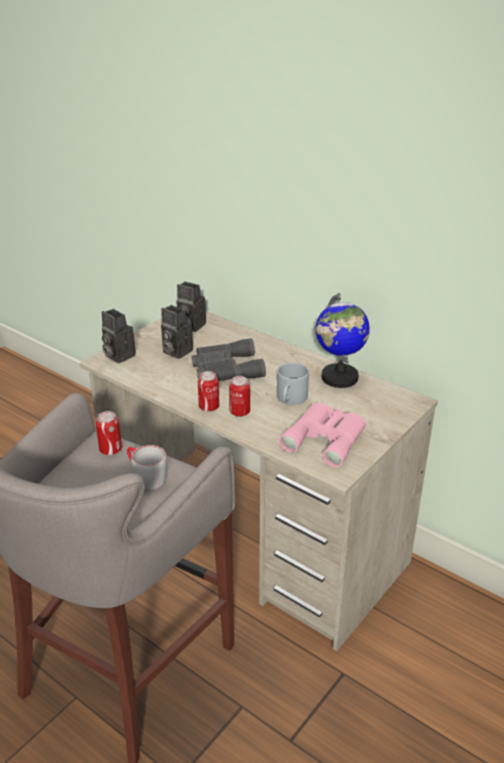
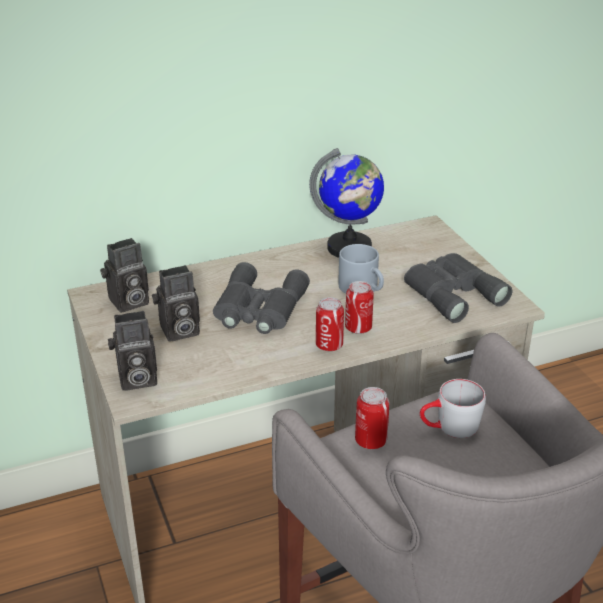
camera: 60 degrees left, 0 degrees up
(326, 438) = (451, 292): pink binoculars -> grey binoculars

